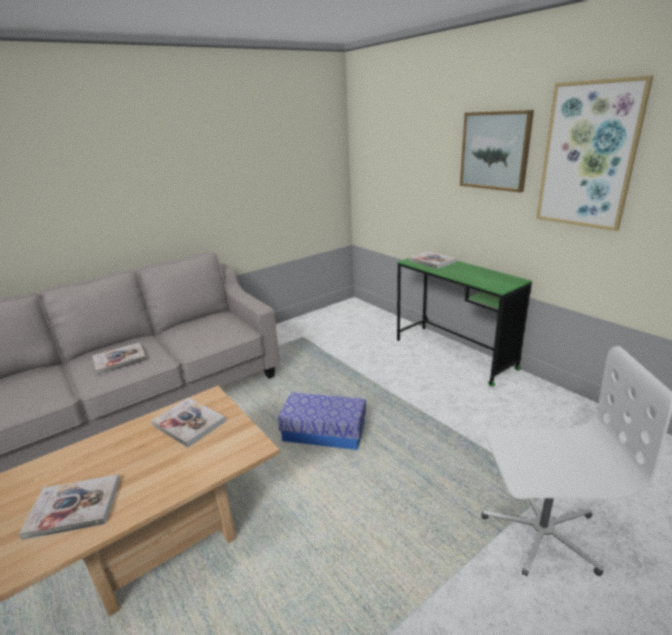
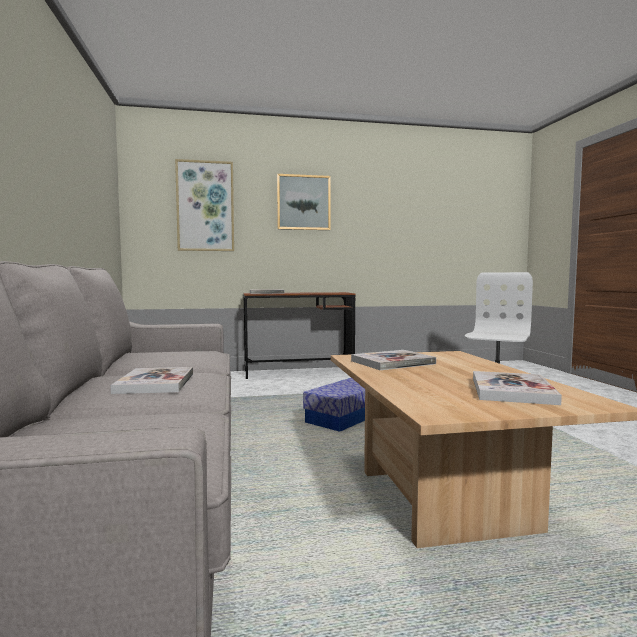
camera: 65 degrees left, 20 degrees down
(453, 354) = (298, 372): green desk -> brown desk
(588, 156) = (368, 205): picture -> picture (205, 206)

